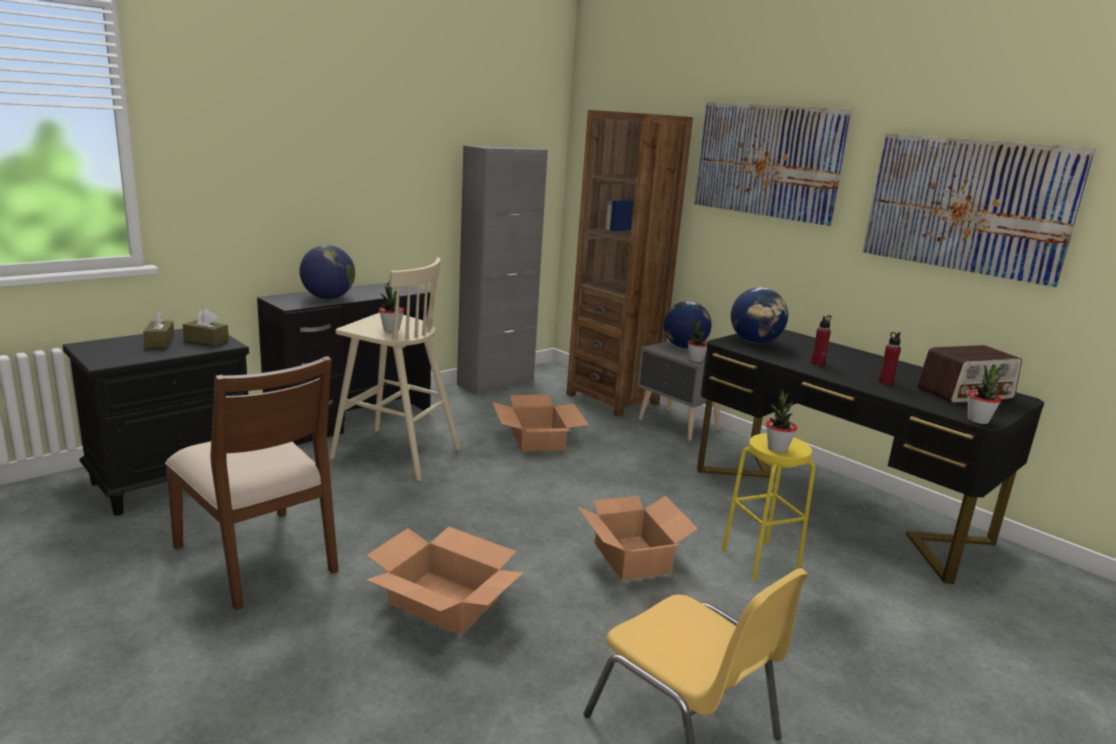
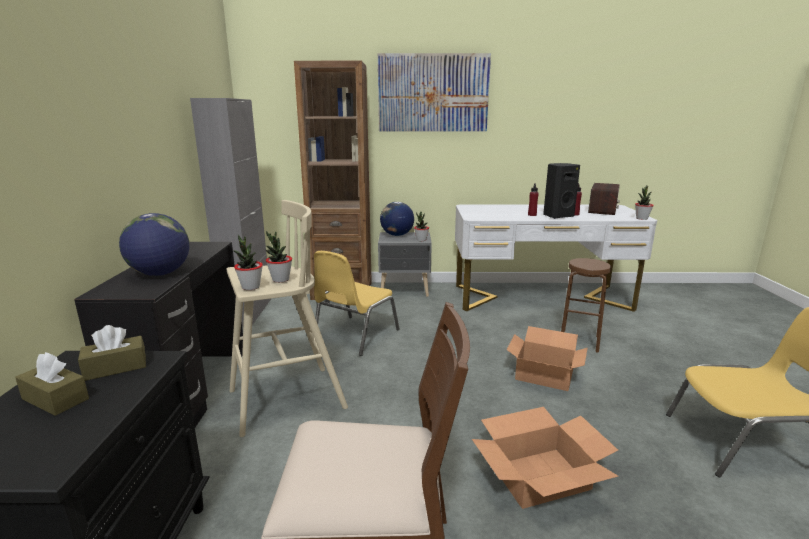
camera: 45 degrees left, 0 degrees up
(537, 439) = (354, 336): cardboard box -> yellow chair
(755, 342) = (481, 213): globe -> none
(760, 560) = (579, 341): yellow stool -> brown stool
(777, 448) = (595, 266): potted plant -> potted plant (250, 287)
(835, 504) = (540, 297): black desk -> white desk
(849, 375) = (557, 216): none -> black speaker
(967, 205) = (567, 107): picture -> none

